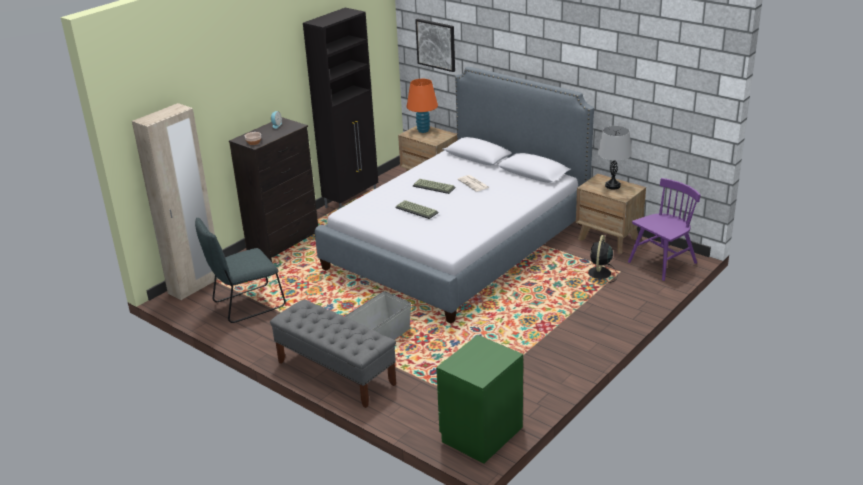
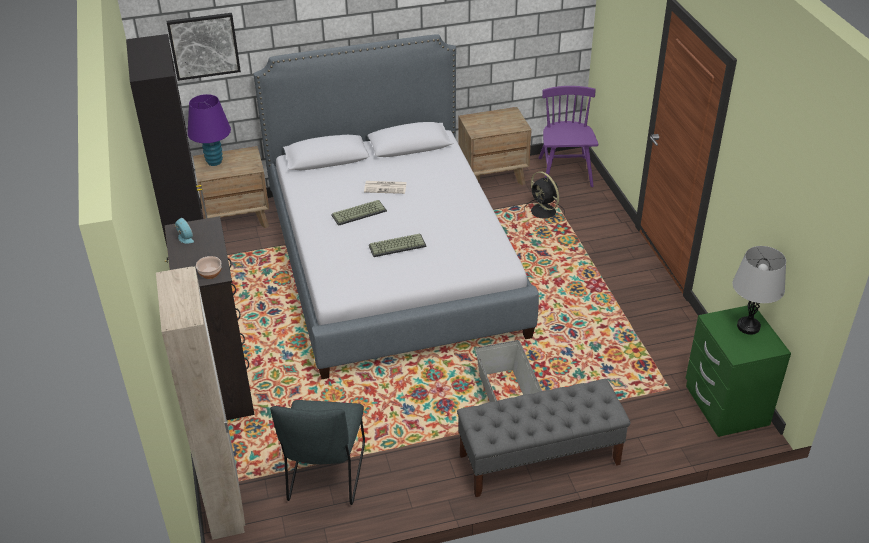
camera: 55 degrees left, 10 degrees up
(423, 130) = (214, 162): orange table lamp -> purple table lamp
(612, 186) = (493, 120): grey table lamp -> grey table lamp (748, 326)

